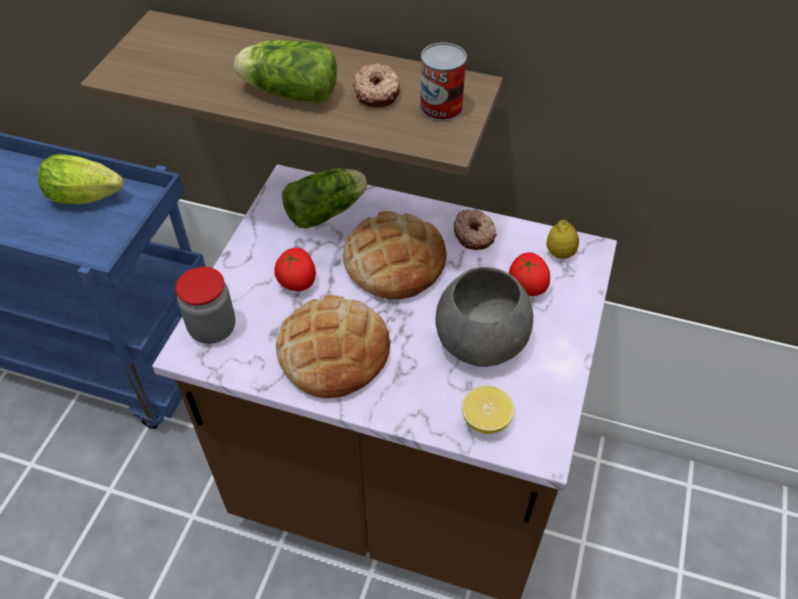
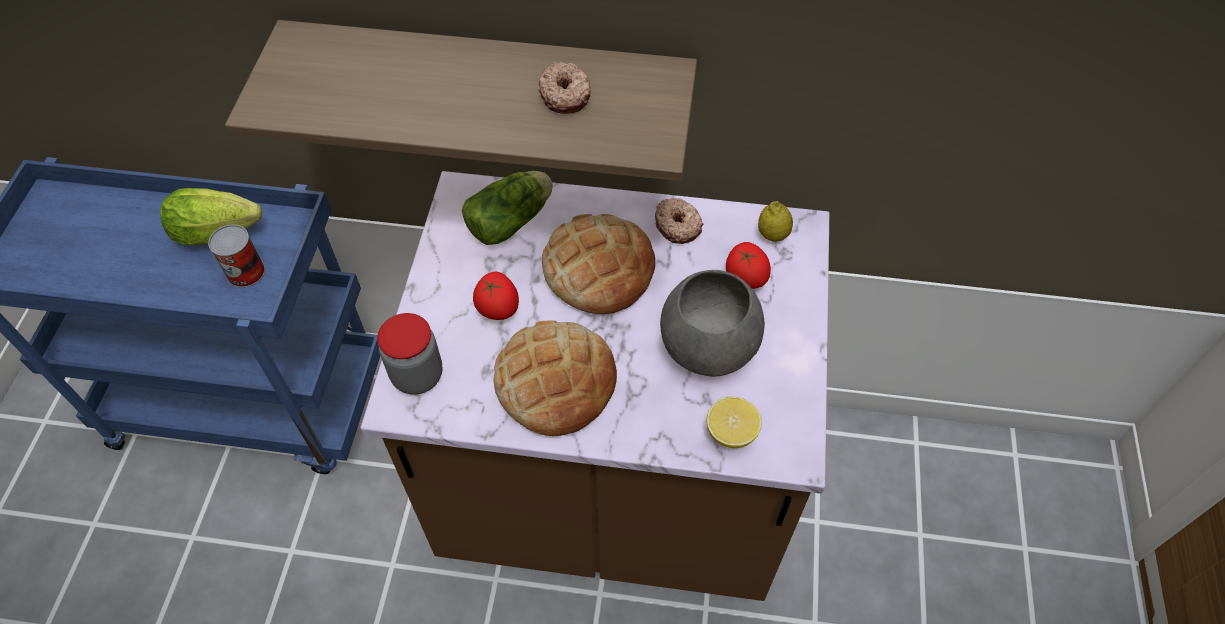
camera: 10 degrees left, 5 degrees up
(287, 92) = (466, 106): lettuce -> none
(441, 107) = (639, 104): can -> can (245, 272)

